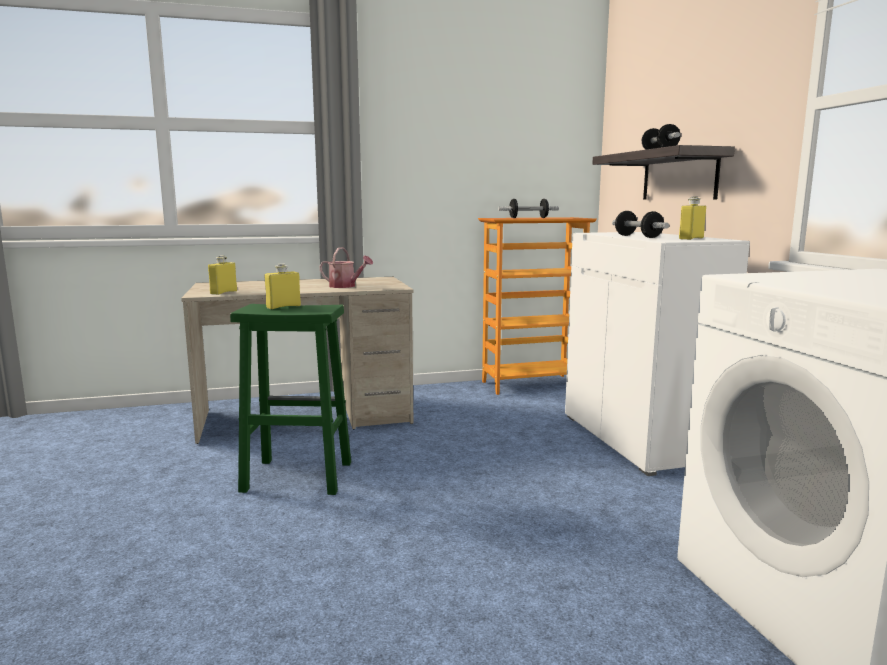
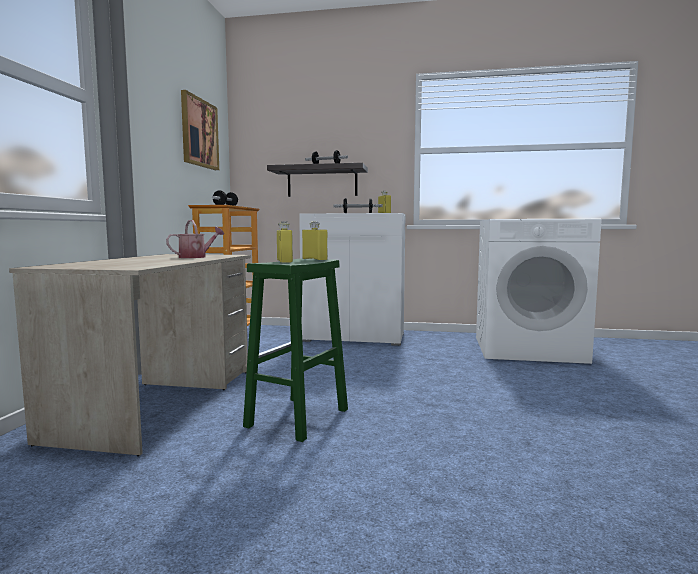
camera: 65 degrees left, 5 degrees down
(223, 292) = (140, 265): yellow bottle -> yellow bottle (314, 259)
(520, 124) = (199, 133): none -> picture

